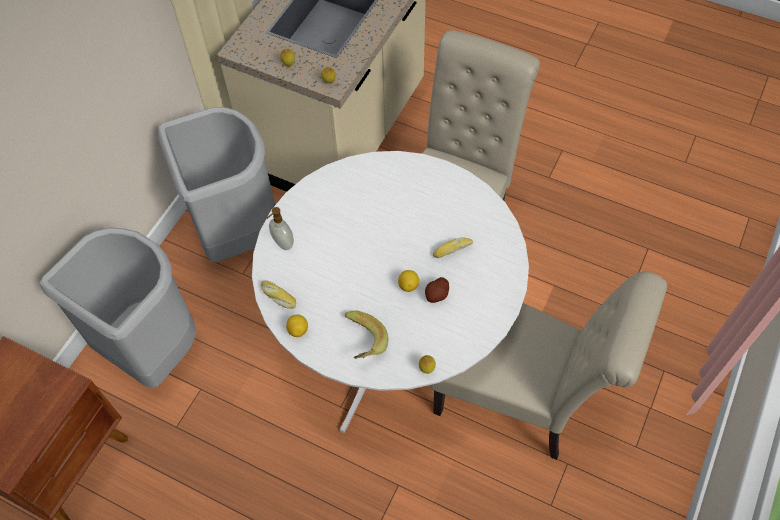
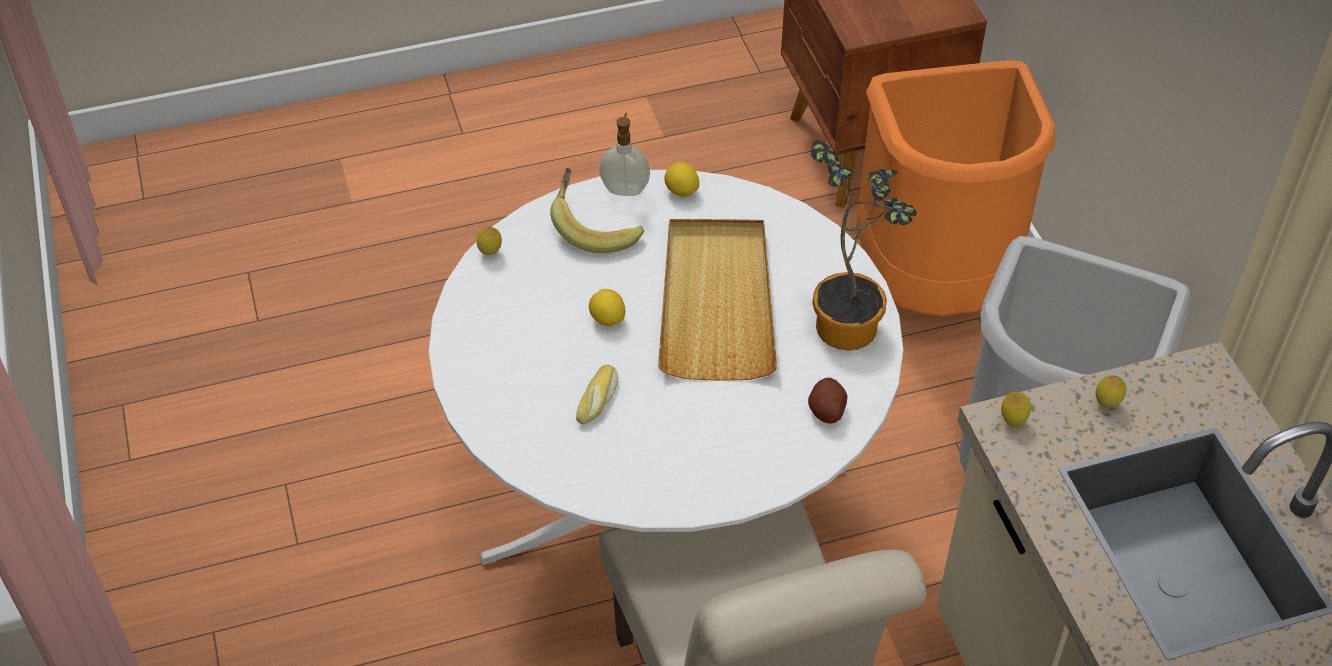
camera: 135 degrees right, 10 degrees down
(153, 349) = (934, 291): grey trash can -> orange trash can
(278, 297) = (746, 204): bread -> none
(282, 243) = (818, 257): soap dispenser -> soap dispenser (625, 189)
(309, 203) = (851, 321): none -> potted plant
(352, 256) = (716, 302): none -> beige tray
(437, 294) = (560, 334): potato -> potato (826, 410)
(519, 401) = (421, 569): beige chair -> none

